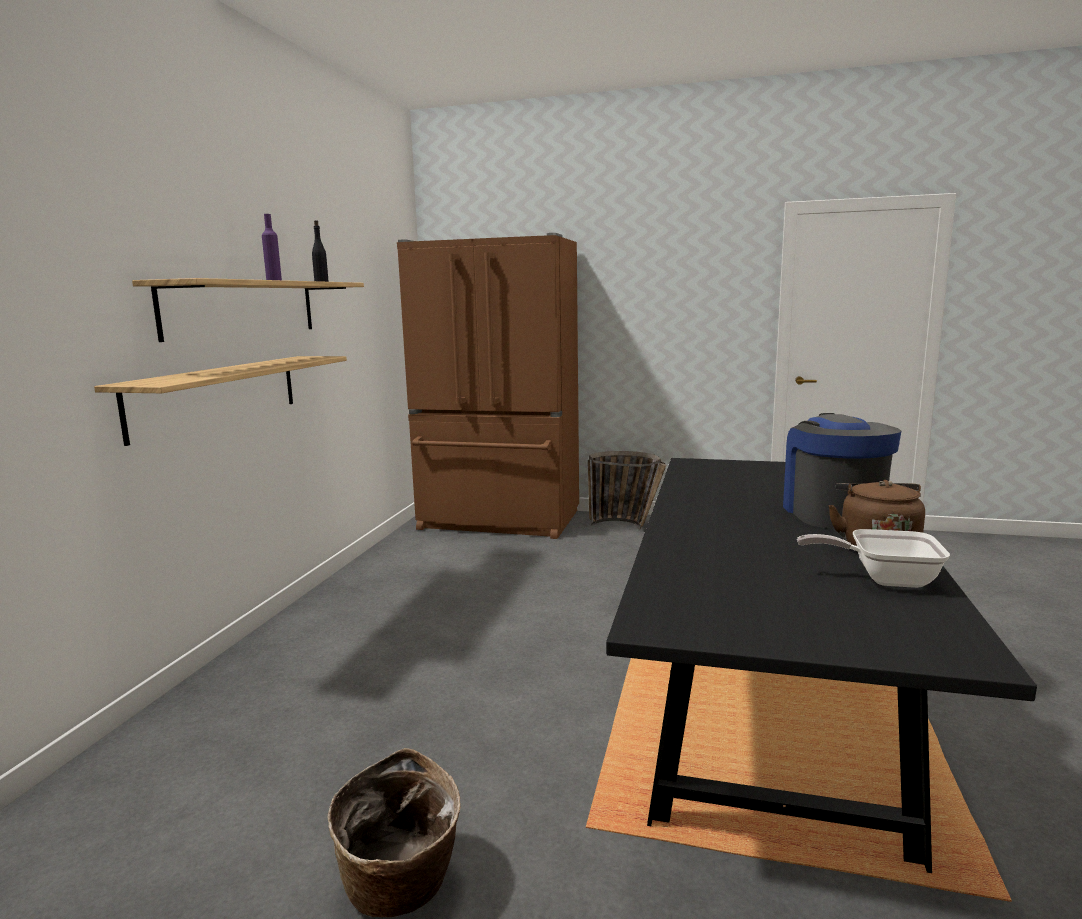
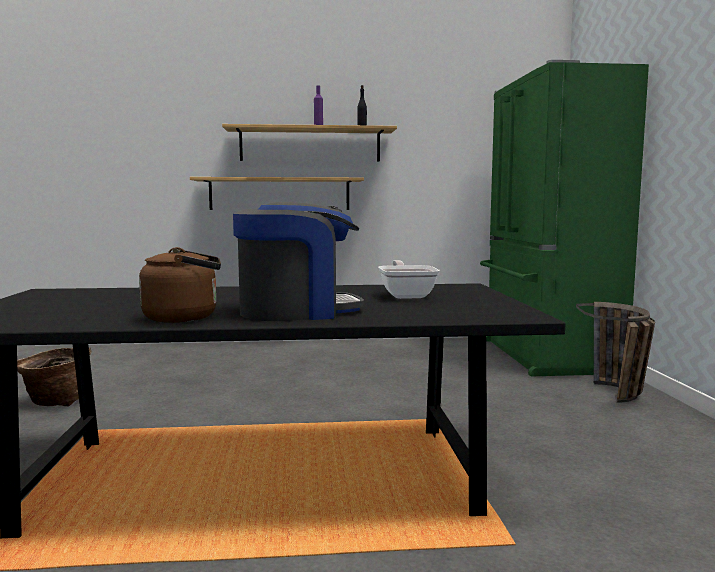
camera: 70 degrees right, 5 degrees down
(499, 521) = (544, 356): brown fridge -> green fridge
(883, 579) = (102, 317): frying pan -> frying pan (407, 295)

